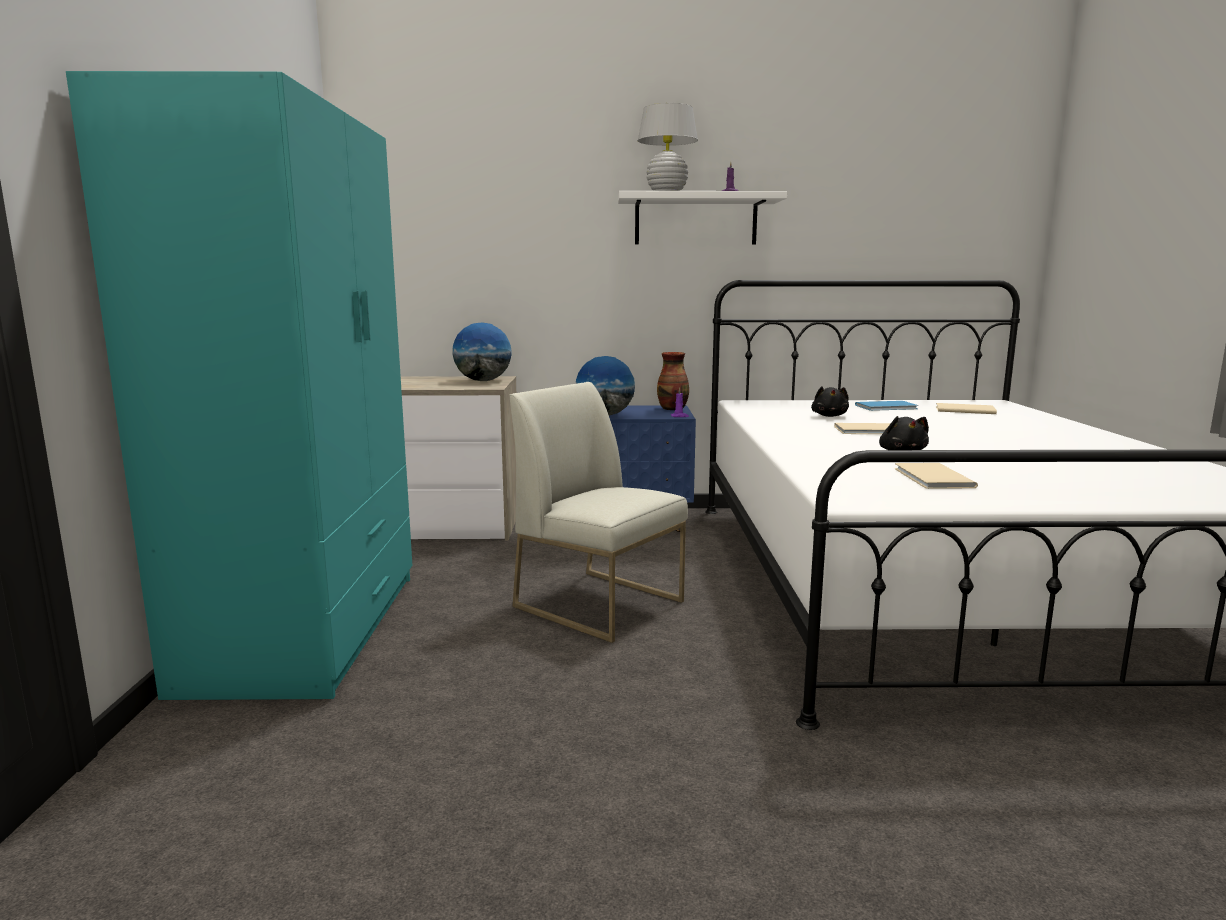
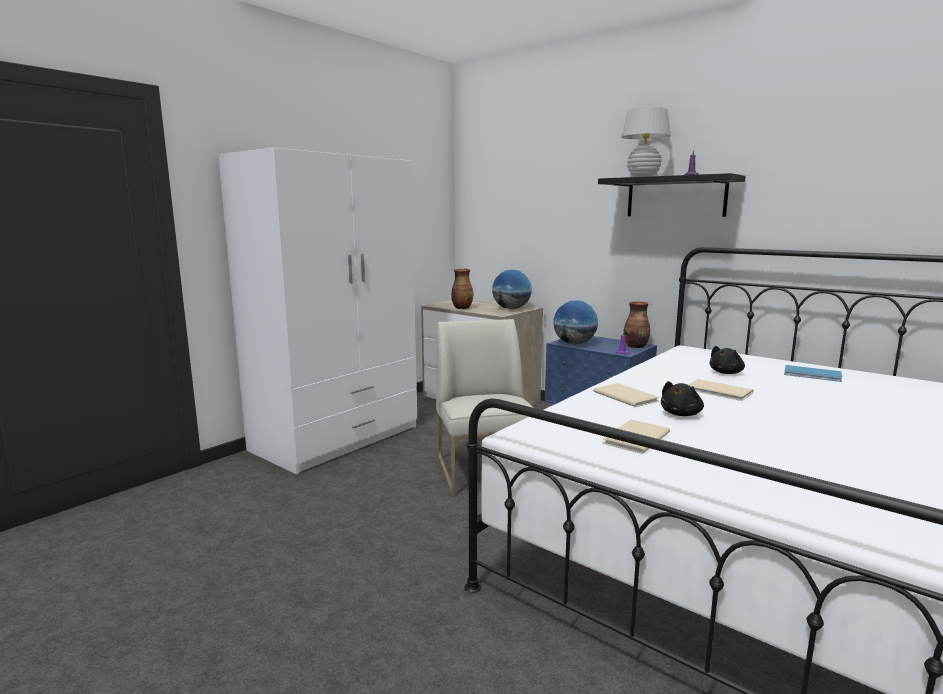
camera: 40 degrees right, 0 degrees up
(309, 629) = (337, 438): turquoise wardrobe -> white wardrobe
(411, 386) = (462, 308): none -> vase
(695, 220) = (675, 197): white shelf -> black shelf
(963, 410) = (892, 391): beige book -> beige book (625, 395)

